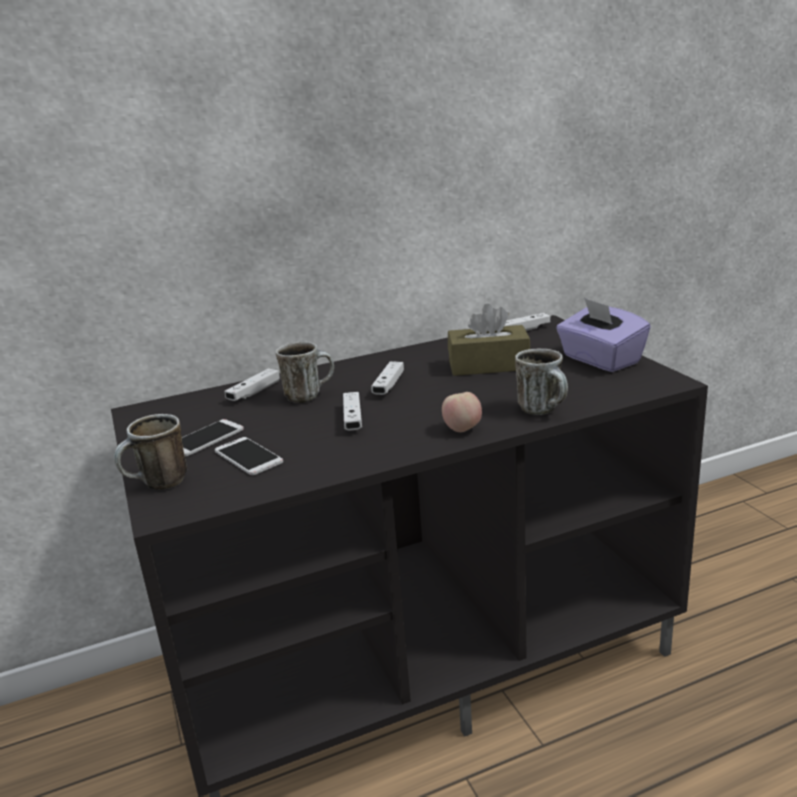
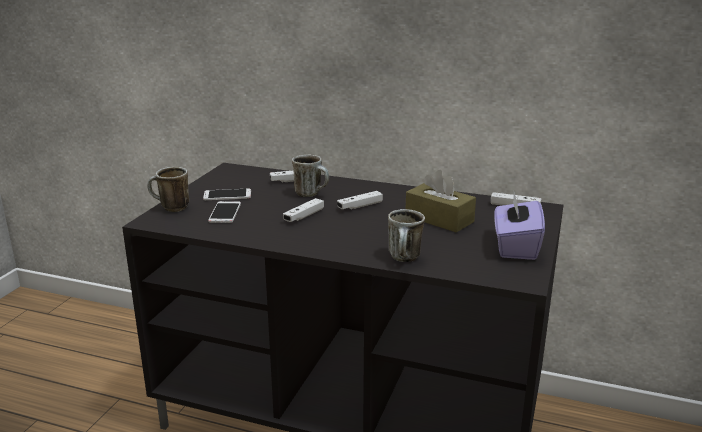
camera: 40 degrees right, 0 degrees up
(462, 430) = (340, 248): apple -> none

